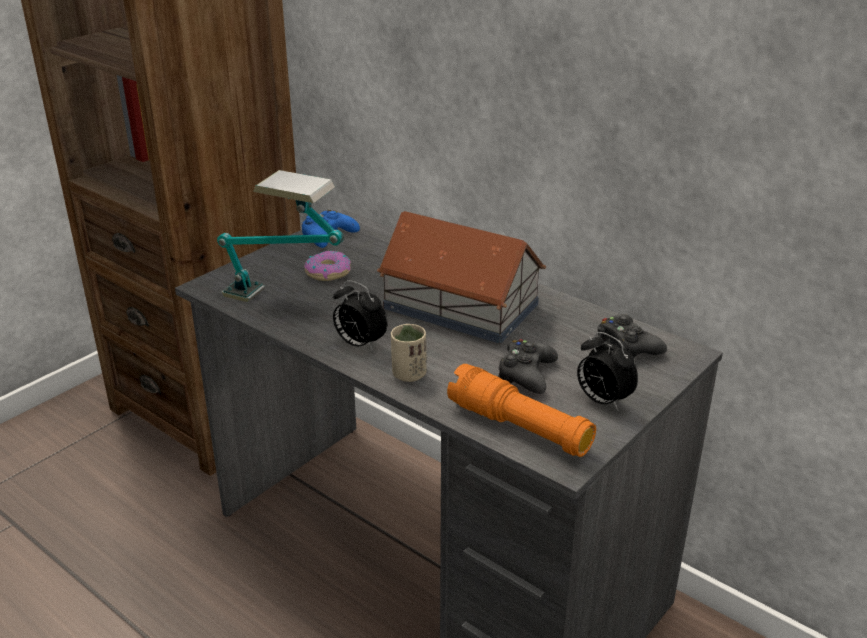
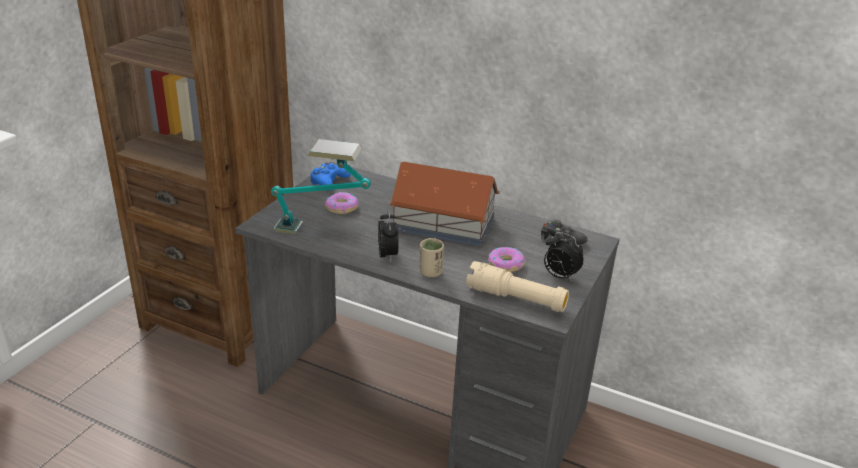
camera: 15 degrees left, 0 degrees up
(359, 344) = (388, 255): alarm clock -> alarm clock turned 120 degrees counterclockwise
(519, 427) = (516, 299): orange flashlight -> beige flashlight
(526, 374) = (505, 265): black game controller -> donut

